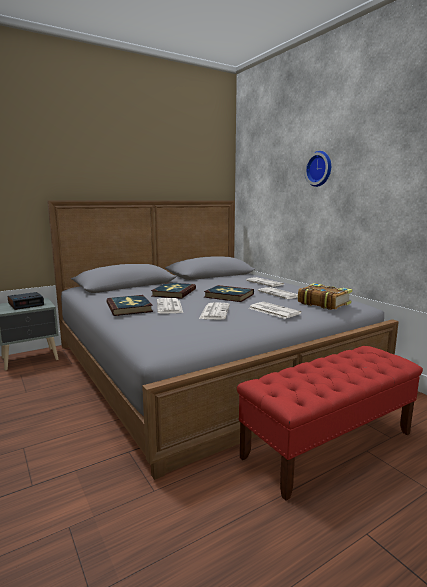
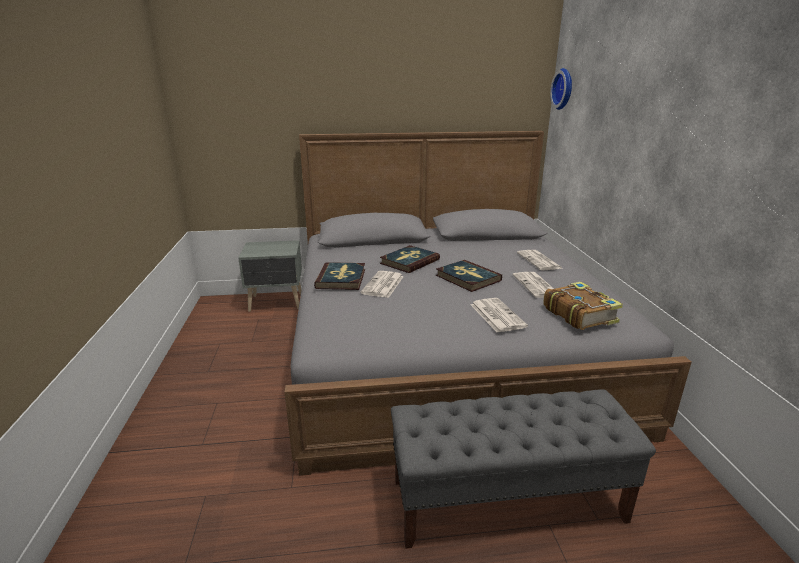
camera: 25 degrees right, 10 degrees up
(26, 304) = (273, 247): alarm clock -> none
(214, 311) = (424, 303): newspaper -> none
(320, 169) = (642, 107): wall clock -> wall clock (564, 89)
(329, 444) = (507, 500): red bench -> grey bench

